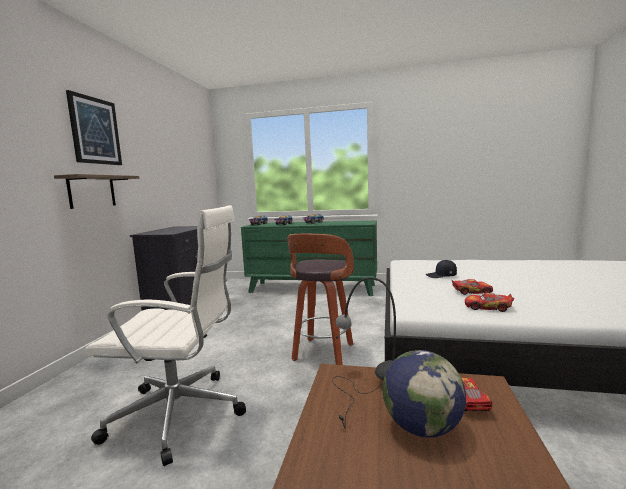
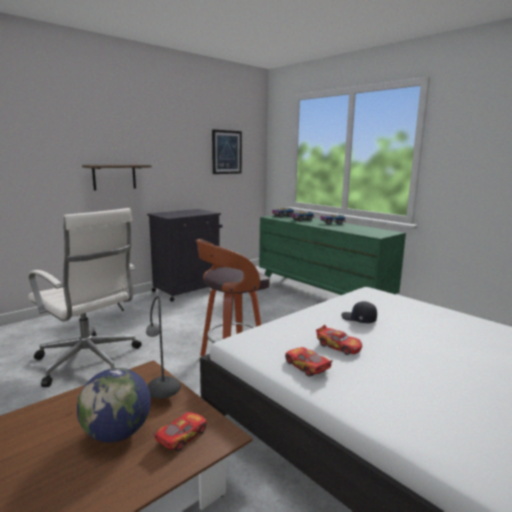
camera: 35 degrees right, 5 degrees up
(95, 131) = (122, 127): picture -> picture (226, 152)

